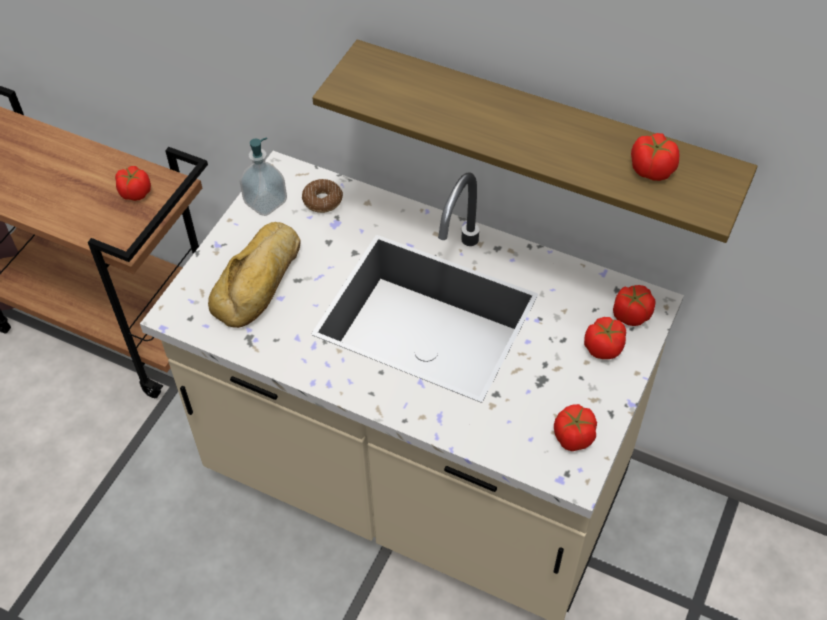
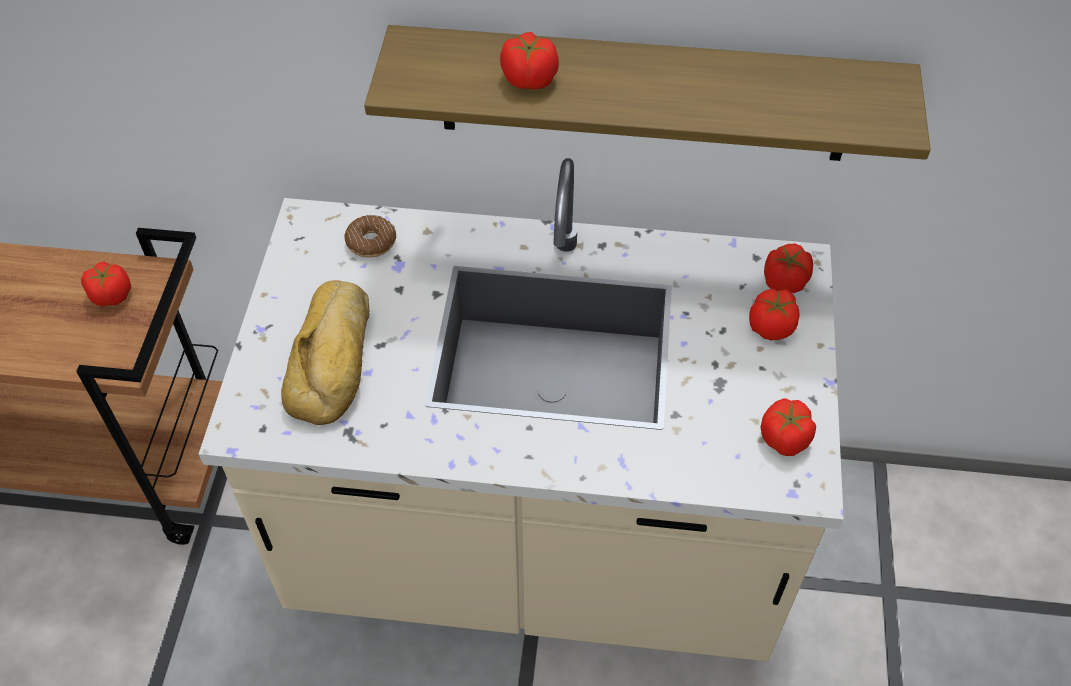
camera: 20 degrees left, 0 degrees up
(265, 202) = (301, 261): soap dispenser -> none
(651, 169) = (809, 96): tomato -> tomato (529, 79)

